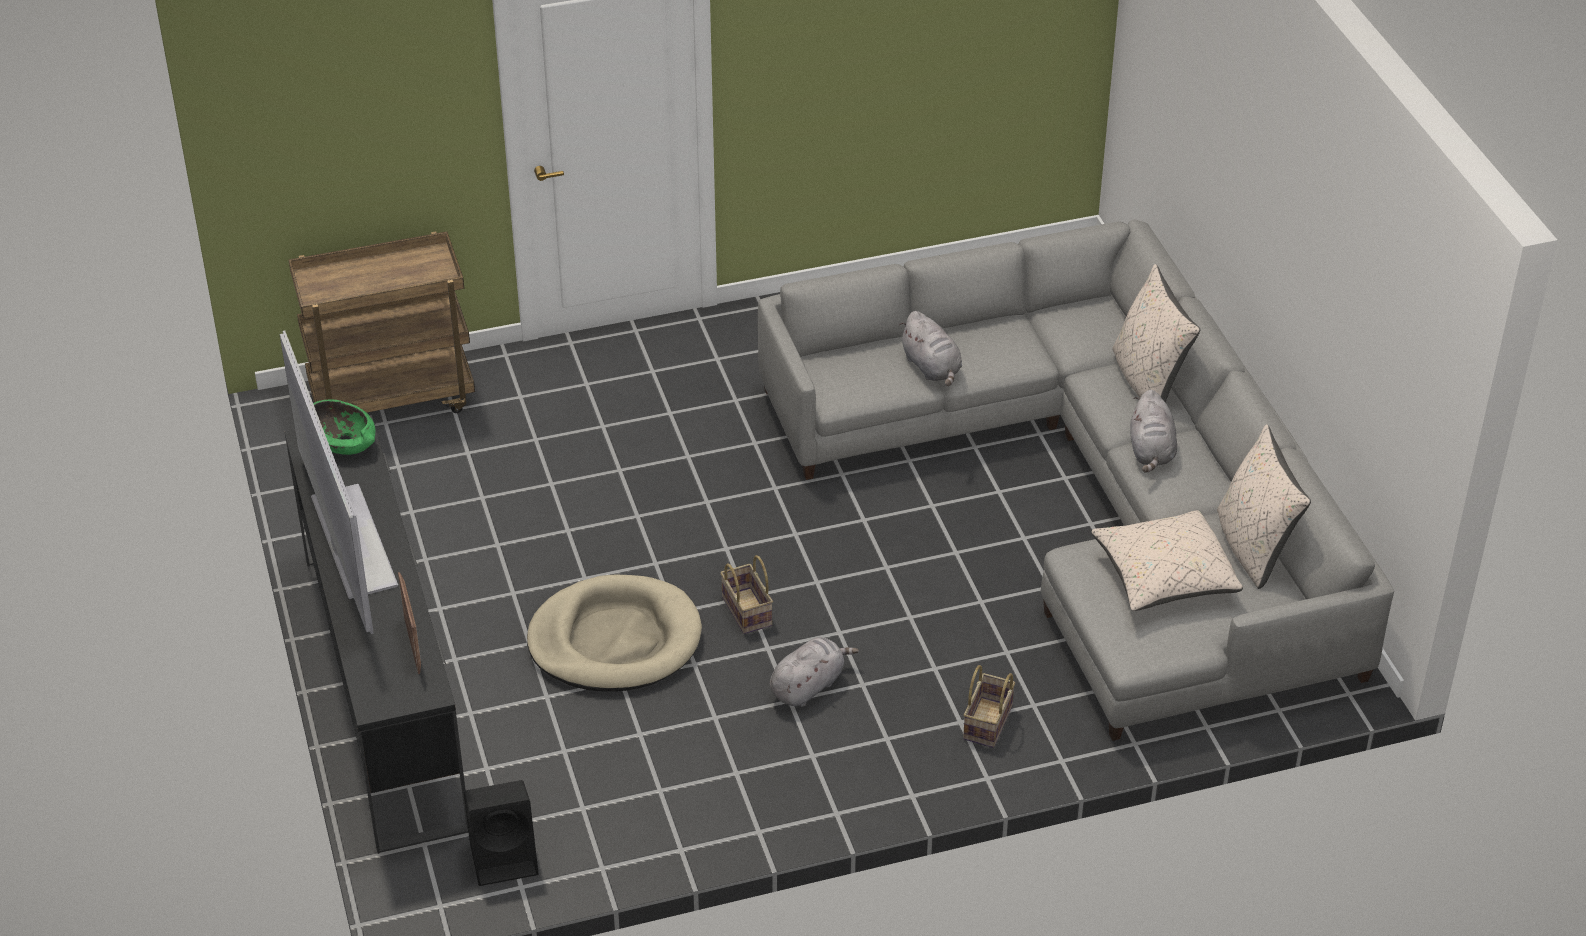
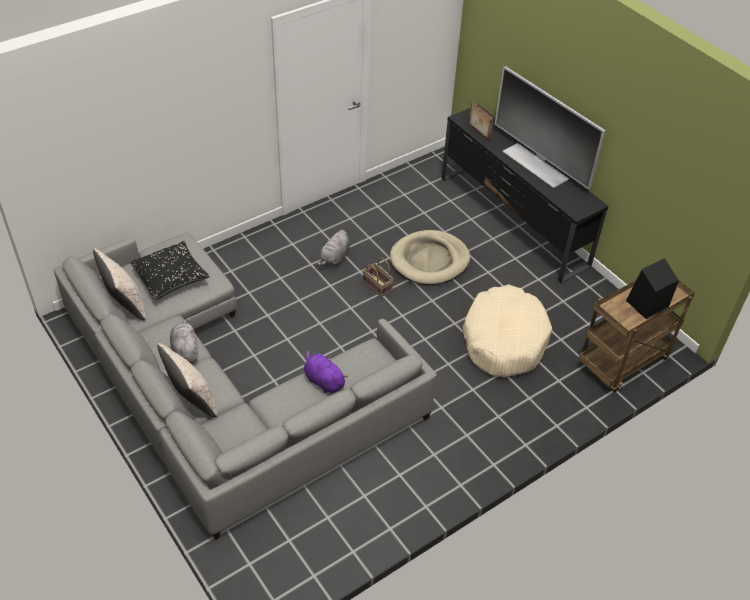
camera: 160 degrees right, 5 degrees up
(342, 441) = (578, 206): green bowl -> none
(506, 857) = (422, 173): black speaker -> black speaker (646, 305)
(567, 471) = (504, 340): none -> beige dog bed
(932, 368) = (323, 380): grey plush toy -> purple plush toy
(988, 724) = (249, 258): basket -> none
(1164, 577) = (171, 278): beige pillow -> black pillow

